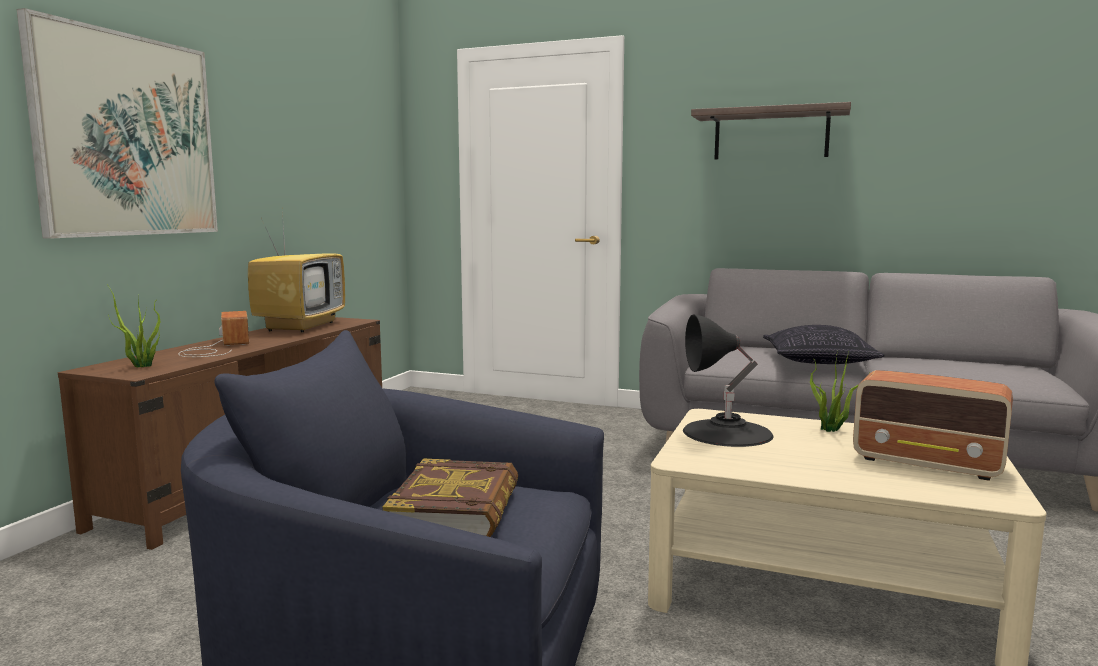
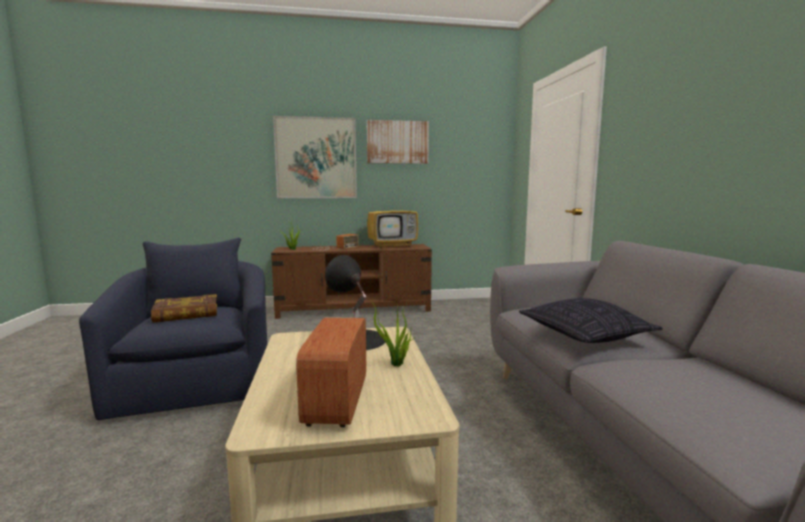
camera: 60 degrees right, 0 degrees up
(269, 116) = (397, 142): none -> picture
(771, 135) = (694, 111): shelf -> none

